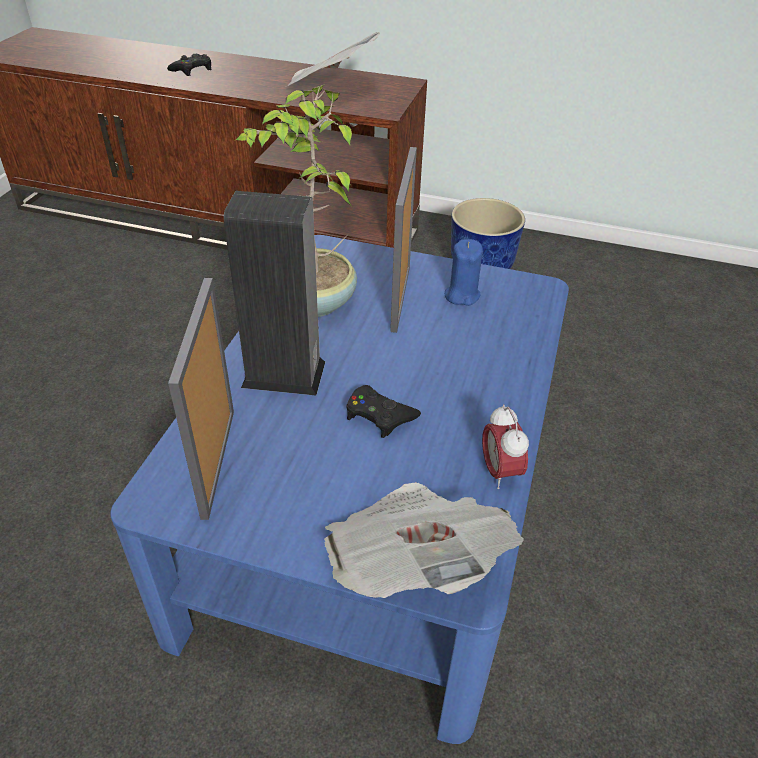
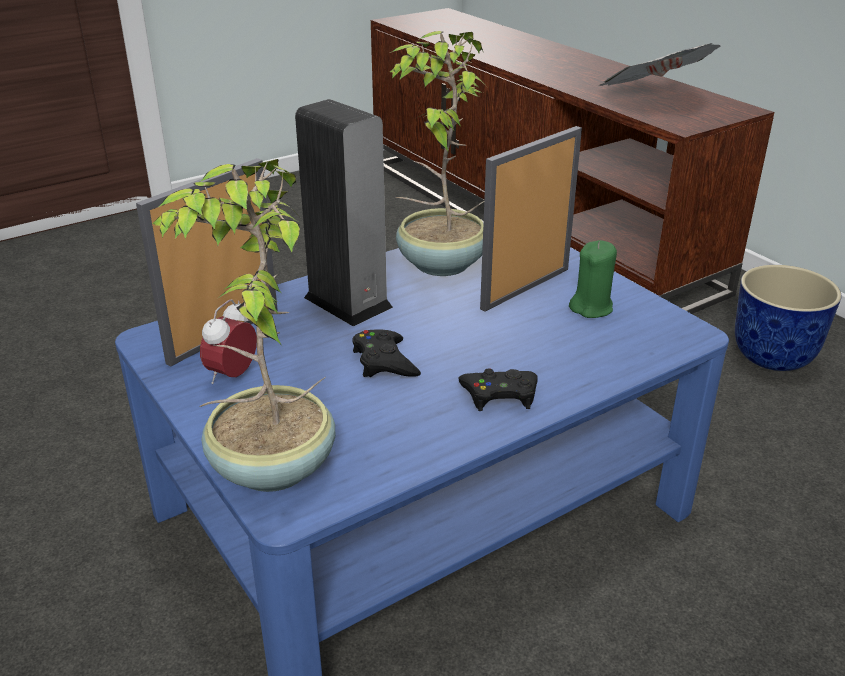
camera: 40 degrees right, 10 degrees down
(192, 70) = (537, 59): black game controller -> black game controller (500, 395)
(414, 562) = (269, 468): newspaper -> potted plant
(461, 295) = (591, 308): blue candle -> green candle
(499, 472) = (431, 448): alarm clock -> alarm clock (232, 375)

